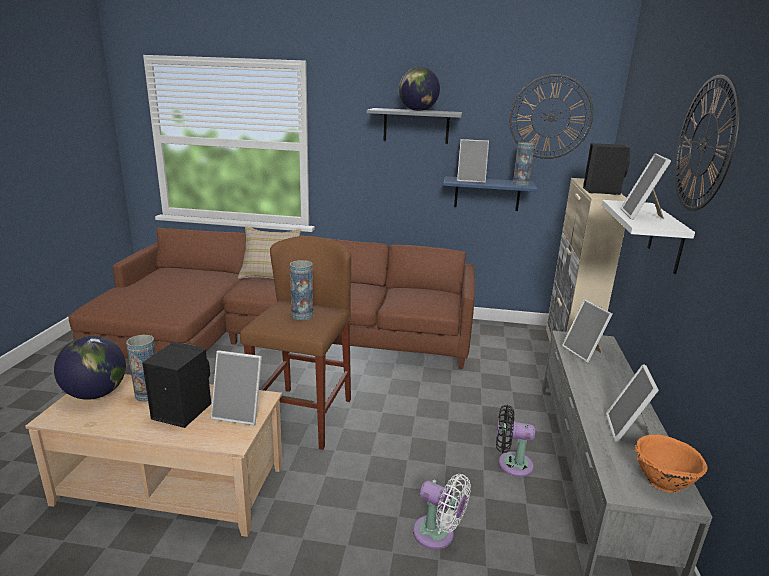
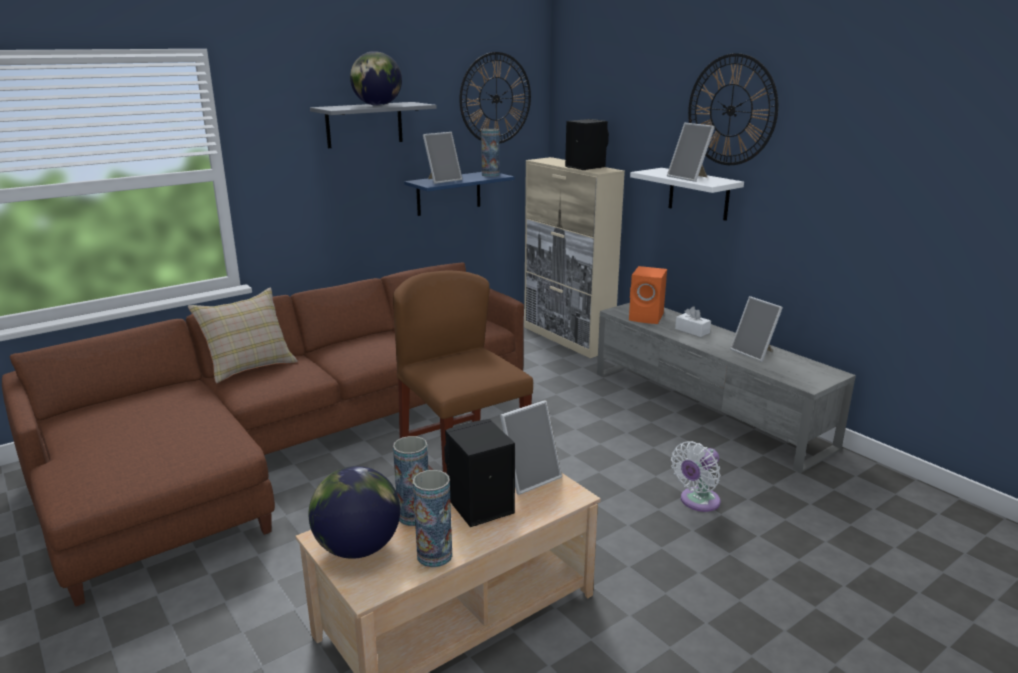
camera: 45 degrees left, 0 degrees up
(302, 315) = (471, 363): vase -> vase (434, 555)
(437, 534) = (697, 502): white fan -> white fan turned 150 degrees clockwise
(511, 464) = (661, 433): black fan -> none
(584, 352) = (647, 317): picture frame -> orange speaker
(604, 381) = (692, 331): none -> white tissue box
(662, 481) = (813, 370): orange bowl -> none

